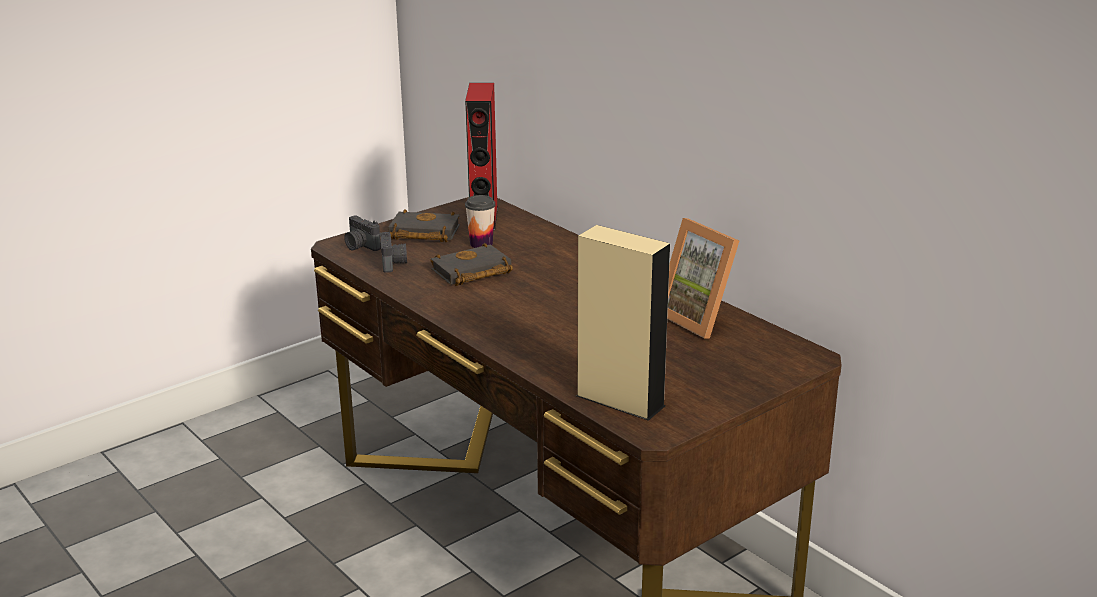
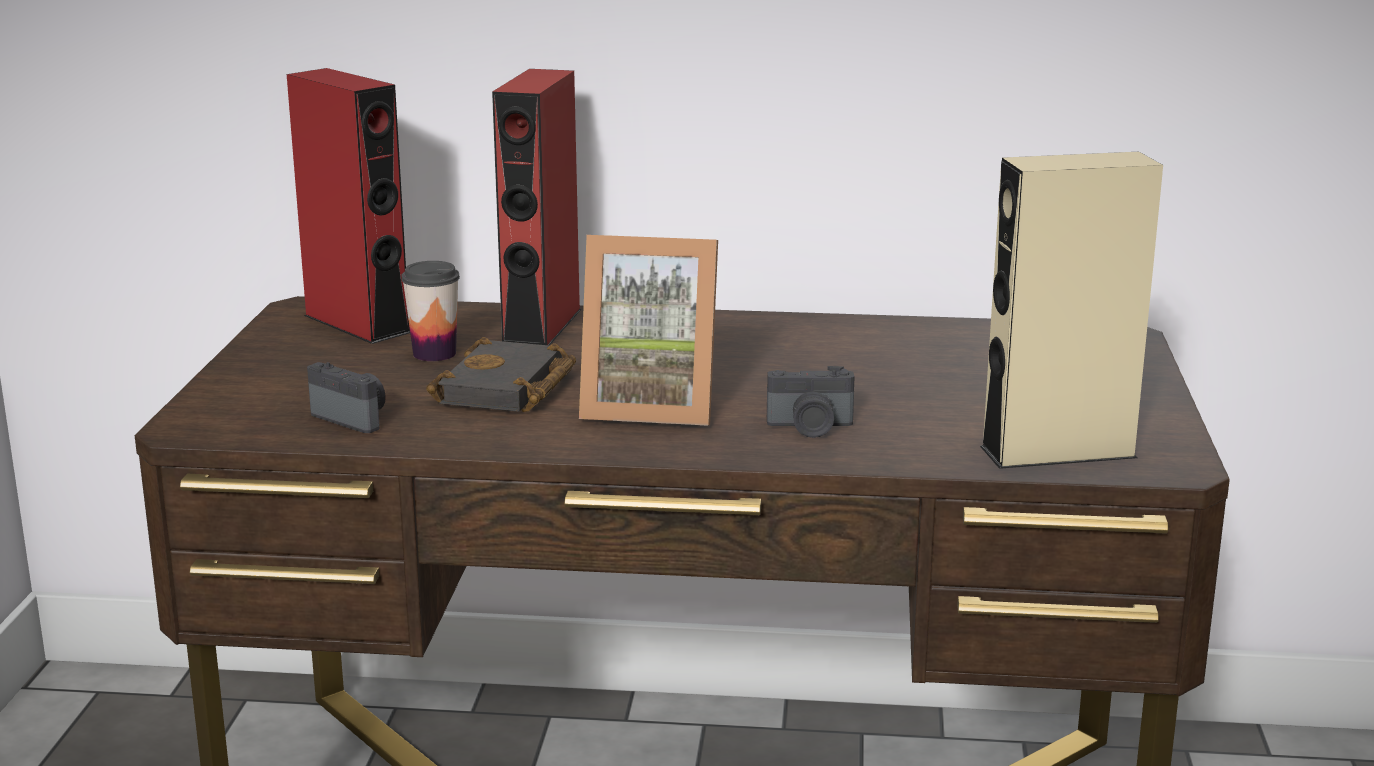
camera: 45 degrees left, 5 degrees down
(360, 246) = (239, 415): camera -> camera (810, 427)
(422, 233) = (305, 369): black book -> none
(550, 246) = (541, 326): none -> red speaker
(700, 318) = (921, 339): picture frame -> picture frame (651, 406)

